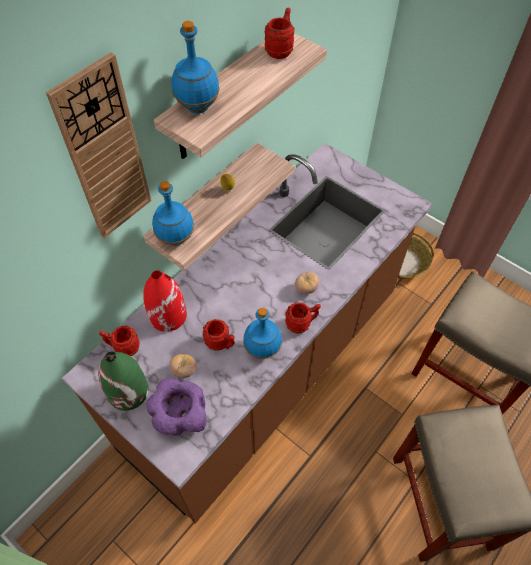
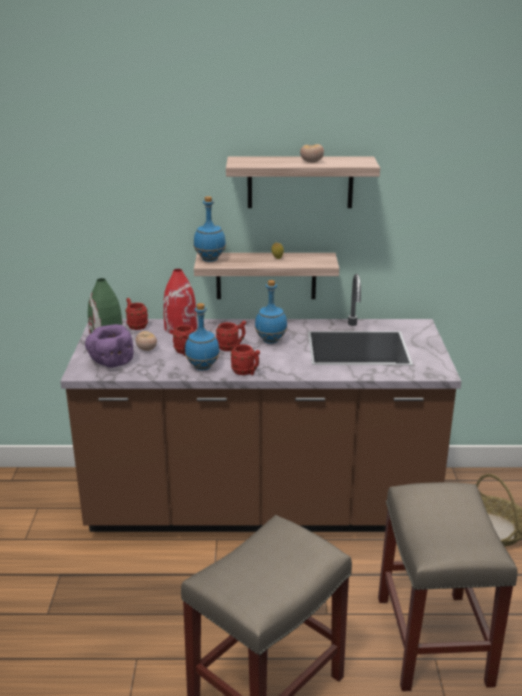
camera: 50 degrees right, 30 degrees down
(105, 154) = (182, 156): wall clock -> none
(198, 107) = (257, 159): blue bottle -> blue bottle (271, 341)
(280, 50) = (350, 160): red mug -> red mug (231, 347)
(306, 288) = (280, 362): tomato -> tomato (311, 162)

